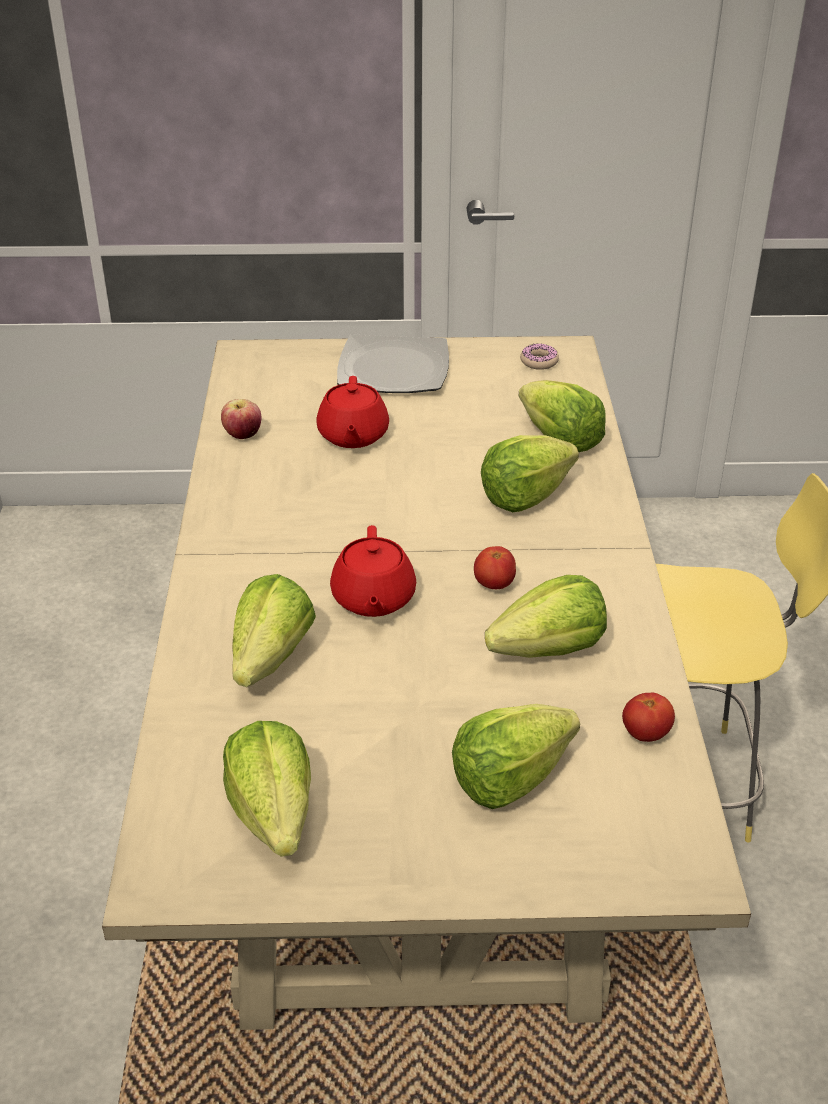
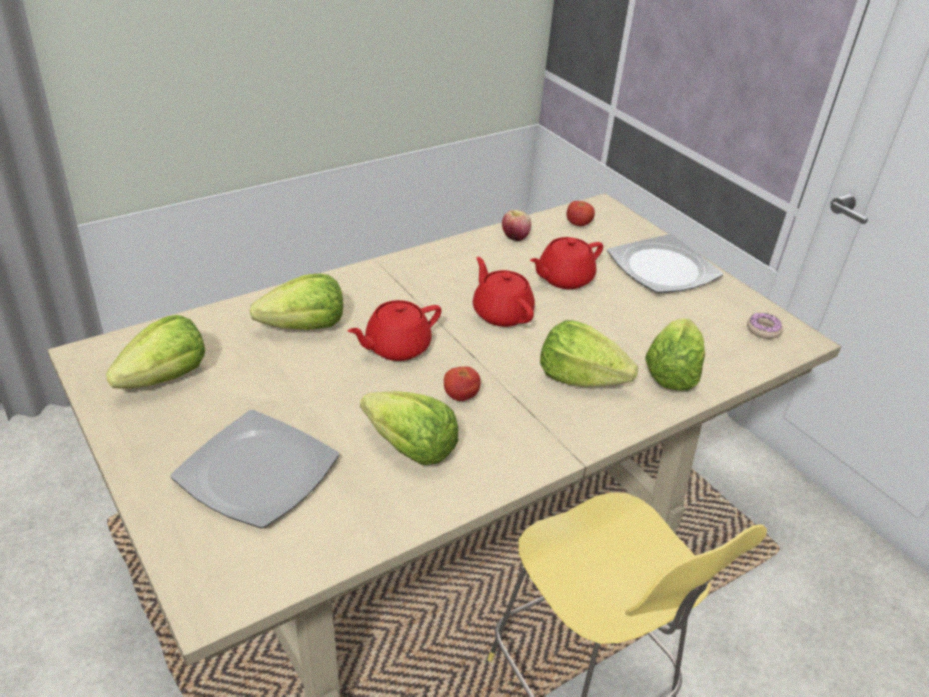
camera: 55 degrees right, 0 degrees up
(376, 501) = (501, 313): none -> red teapot
(510, 778) = (257, 471): lettuce -> plate
(645, 734) = (351, 530): tomato -> tomato (578, 224)

